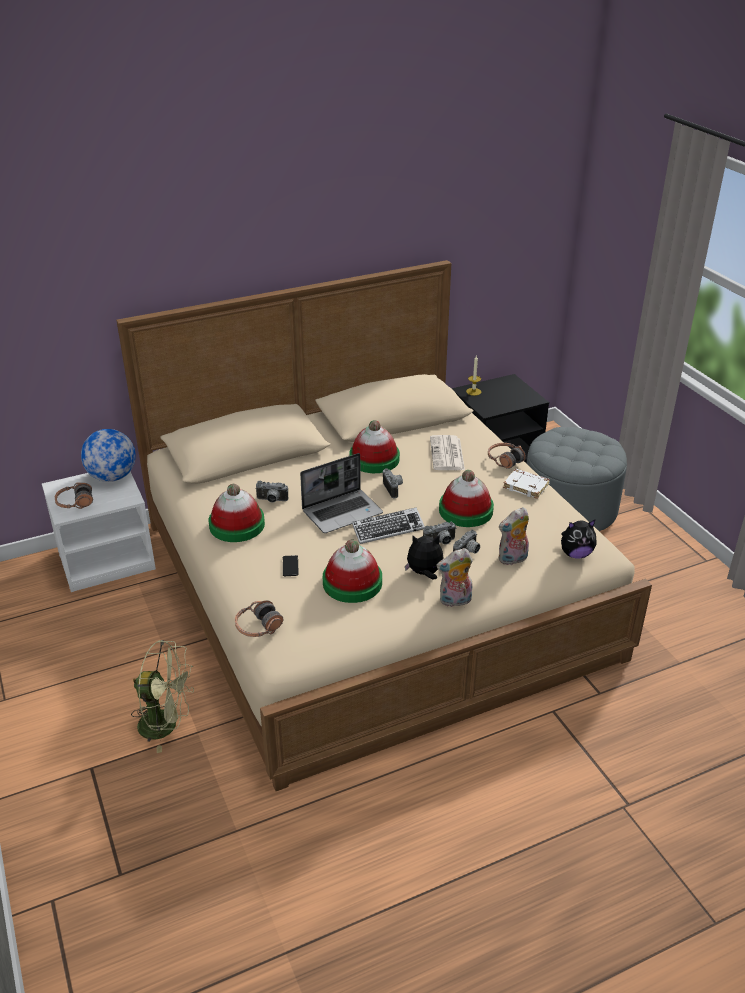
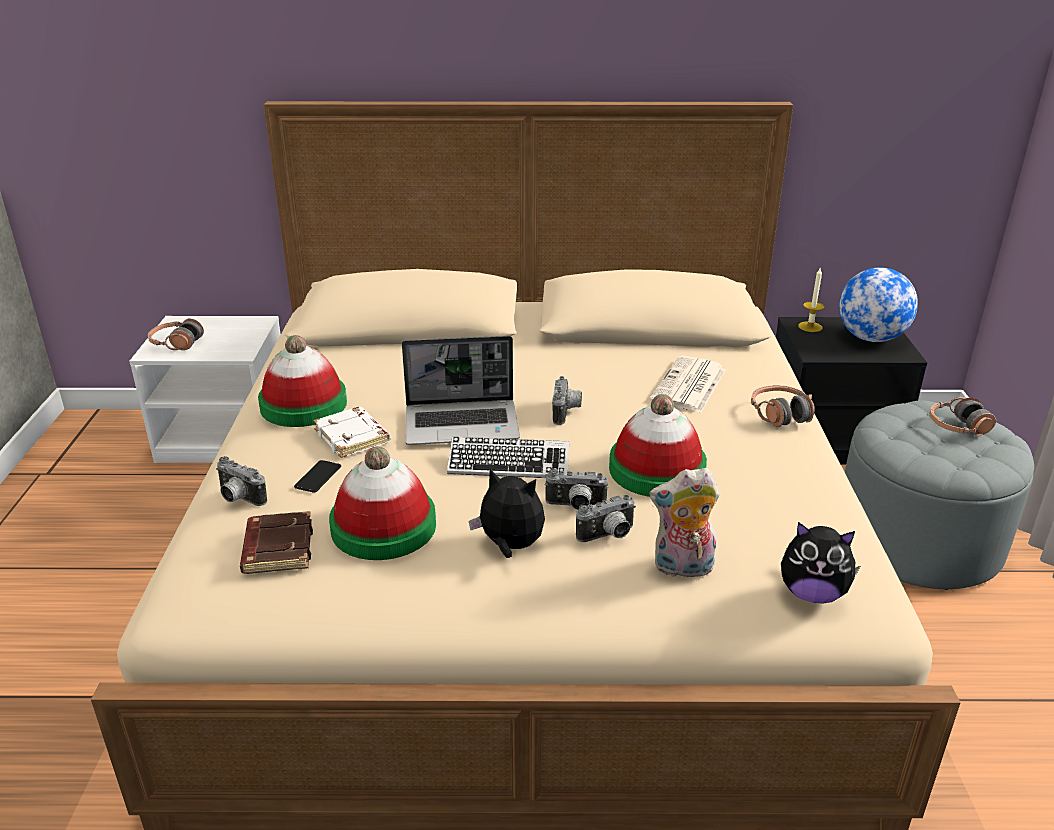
camera: 25 degrees right, 5 degrees down
(112, 477) = (246, 326): globe -> globe (870, 338)
(166, 725) = (102, 671): green fan -> none
(258, 627) = (187, 550): headphones -> headphones (958, 427)
(271, 500) = (379, 386): camera -> camera (238, 498)
(306, 611) = (277, 548): none -> brown book
(374, 459) = (571, 368): hat -> none
(455, 601) = (526, 608): plush toy -> none
(526, 486) = (791, 460): white book -> white book (353, 437)

